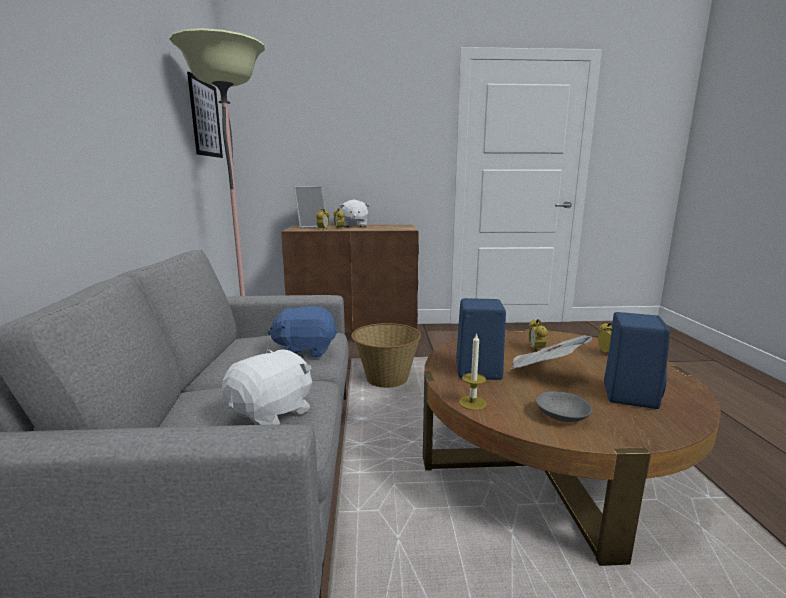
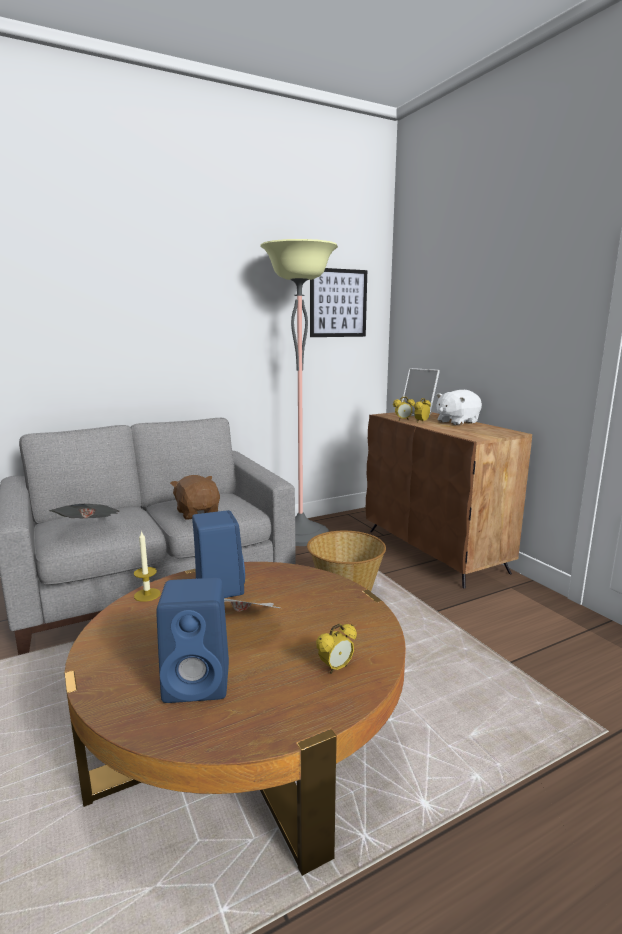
camera: 65 degrees right, 0 degrees up
(272, 413) = (89, 528): white plush toy -> newspaper
(305, 350) = (198, 513): blue plush toy -> brown plush toy
(536, 349) = (308, 614): alarm clock -> none
(562, 415) = (134, 640): grey bowl -> none

